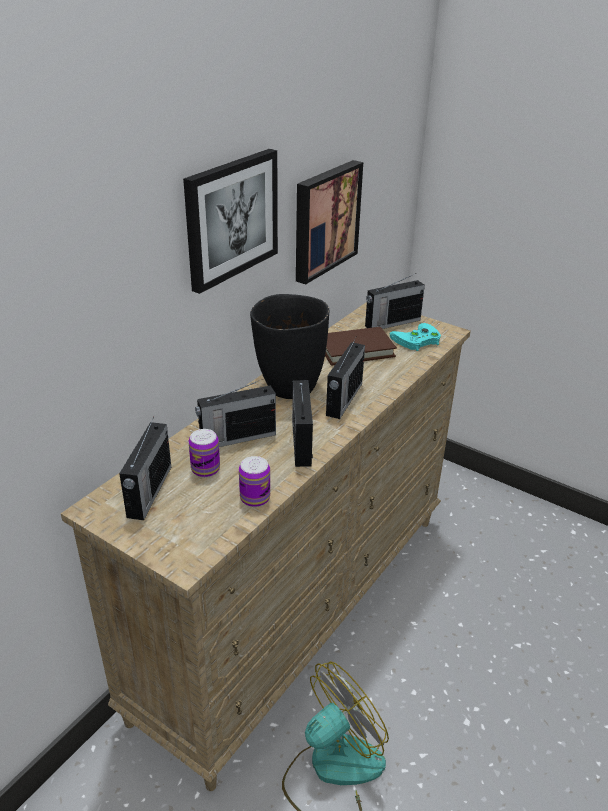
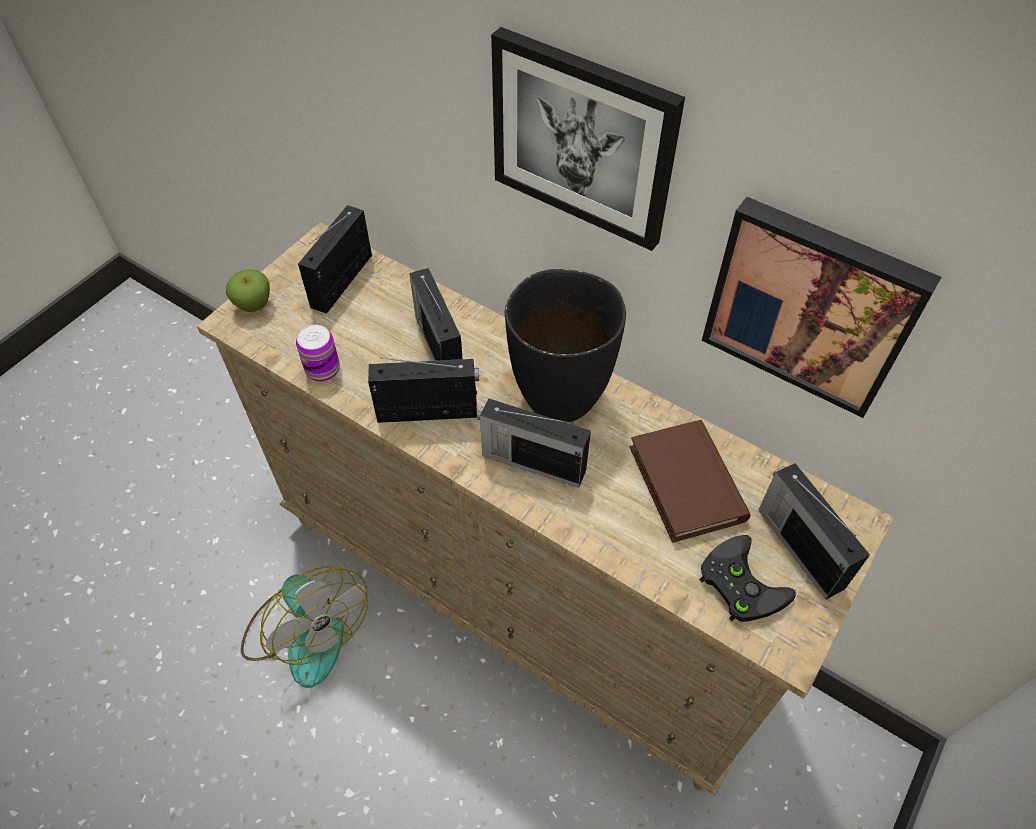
camera: 90 degrees right, 20 degrees up
(149, 492) = (343, 279): radio -> radio turned 105 degrees clockwise
(168, 549) = (254, 305): none -> apple
(205, 469) = (378, 321): can -> none
(416, 341) = (738, 582): turquoise game controller -> black game controller

